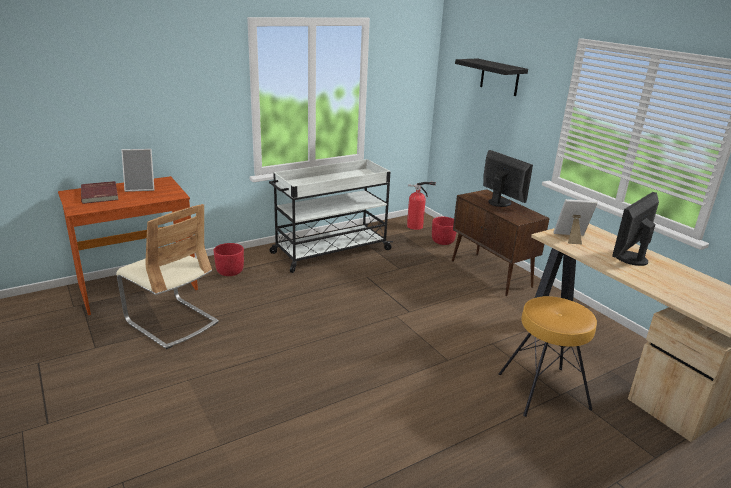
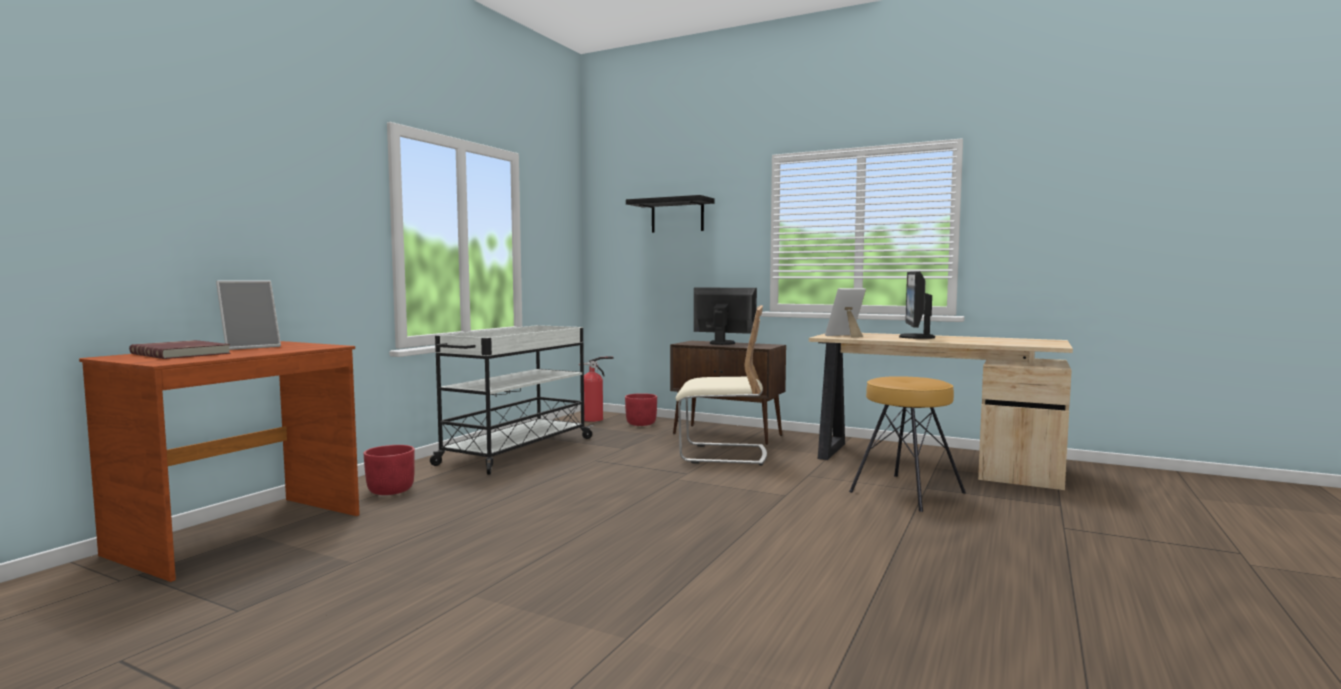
camera: 30 degrees left, 20 degrees down
(171, 322) = (358, 552): beige chair -> beige chair (722, 455)

